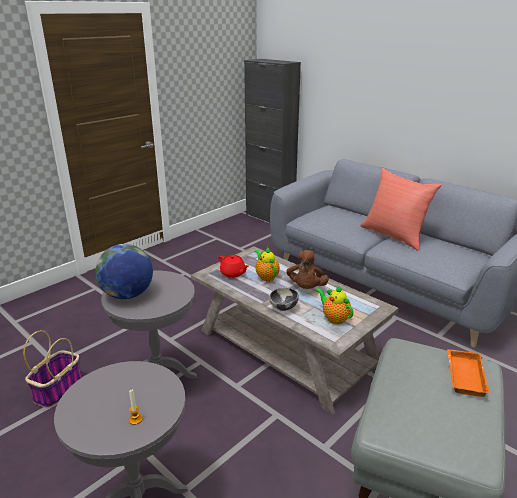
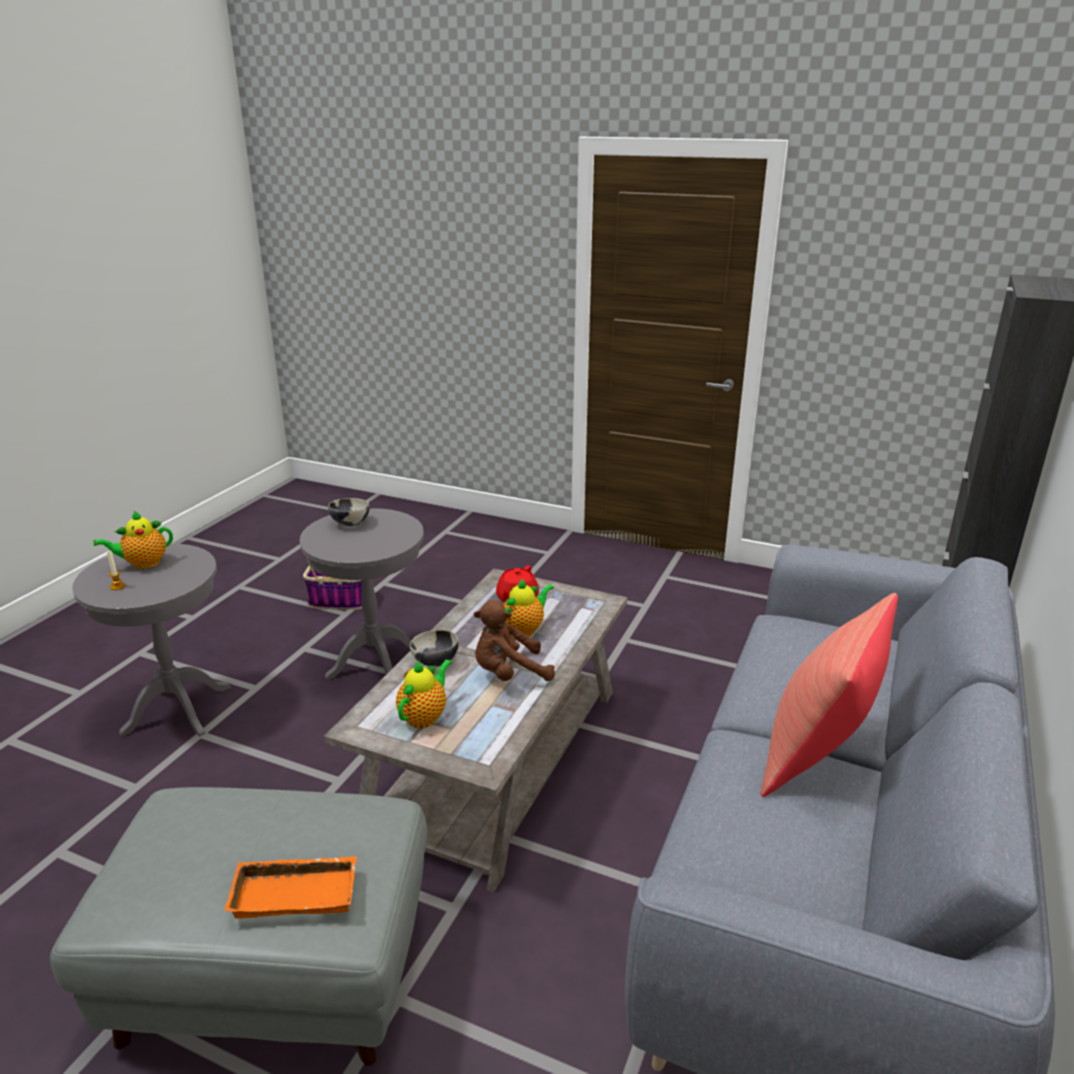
camera: 70 degrees right, 0 degrees up
(100, 404) = (143, 563): none -> teapot
(127, 295) = (350, 523): globe -> bowl

